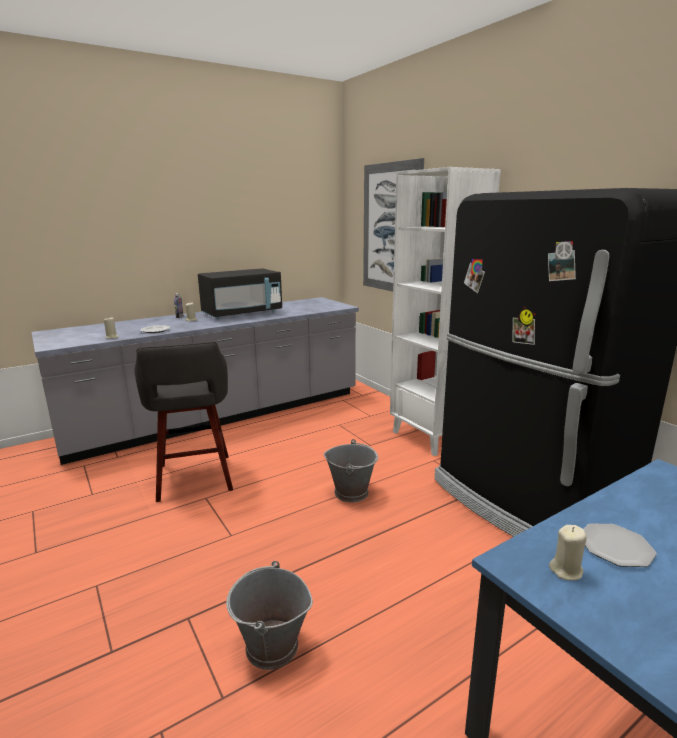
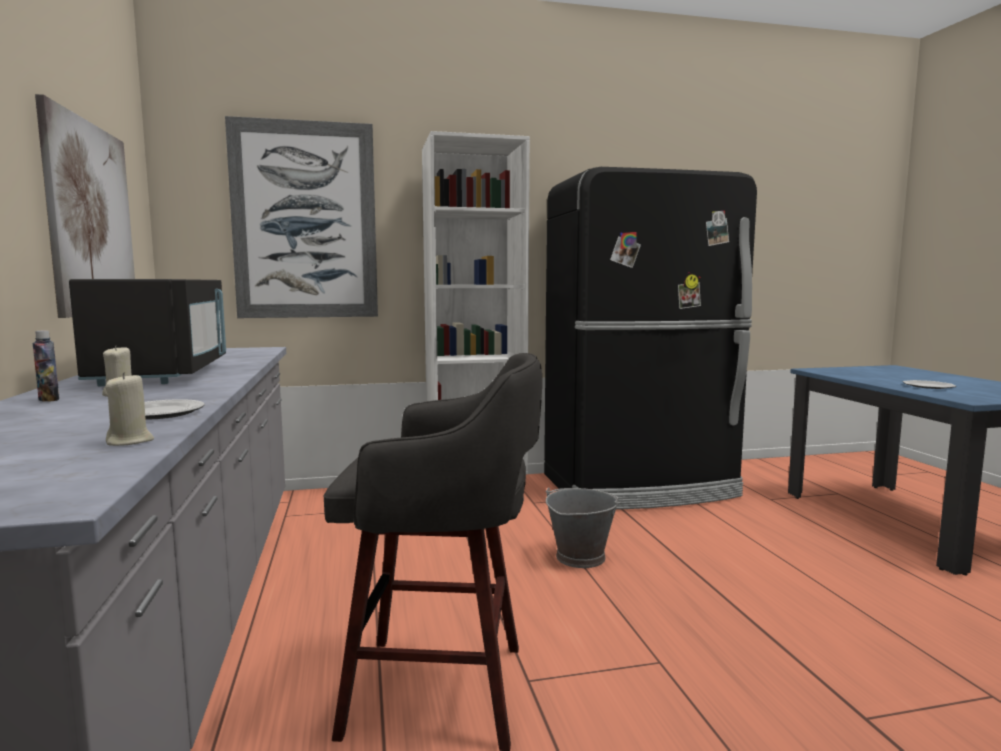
camera: 70 degrees left, 10 degrees down
(266, 238) = (91, 219): none -> picture
(271, 647) = (895, 653): grey bucket -> none
(566, 570) = (968, 394): beige candle -> none

